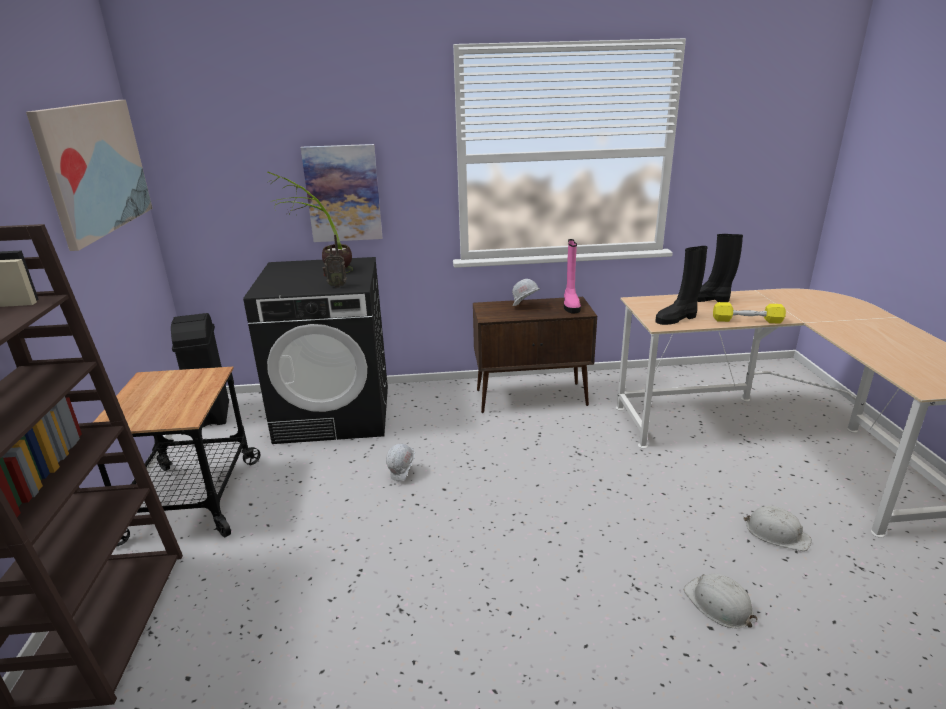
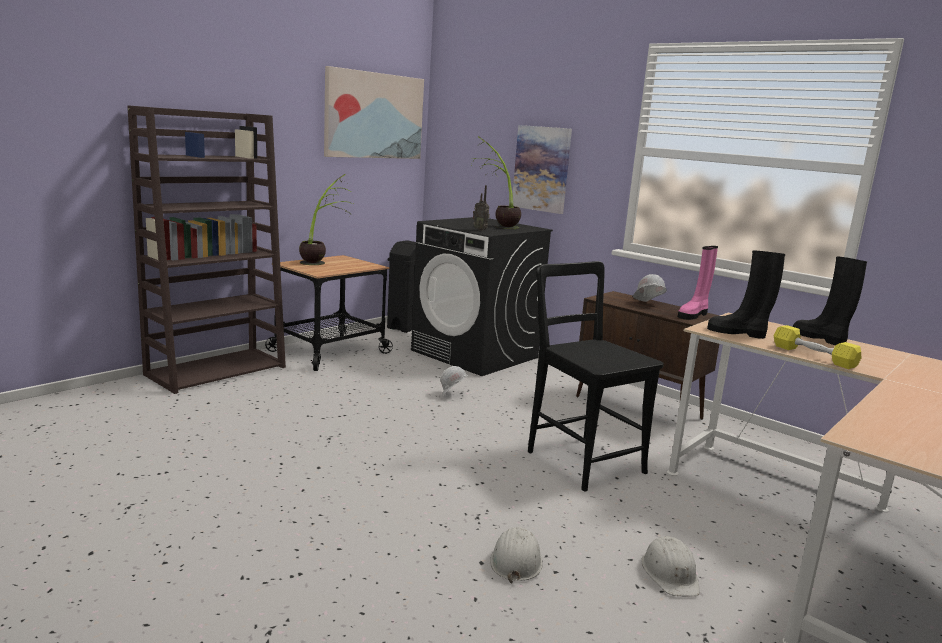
camera: 45 degrees right, 10 degrees down
(139, 395) = (323, 261): none -> potted plant
(587, 474) = (581, 459): none -> black chair

